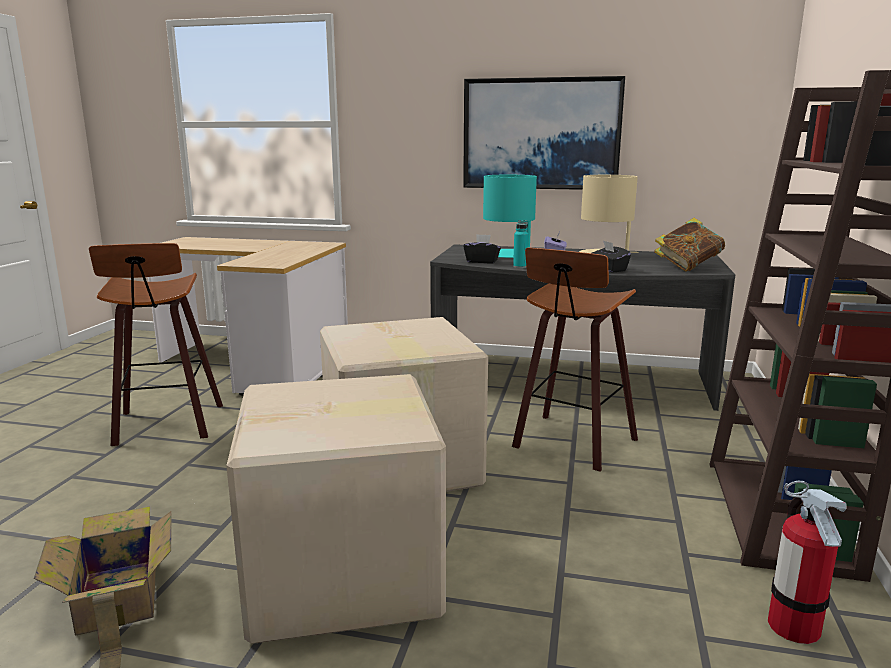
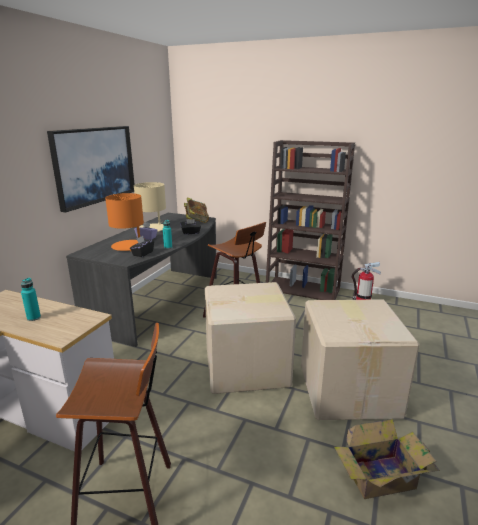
camera: 80 degrees left, 5 degrees up
(279, 254) = (34, 318): none -> turquoise bottle
(508, 255) = (129, 246): turquoise table lamp -> orange table lamp

